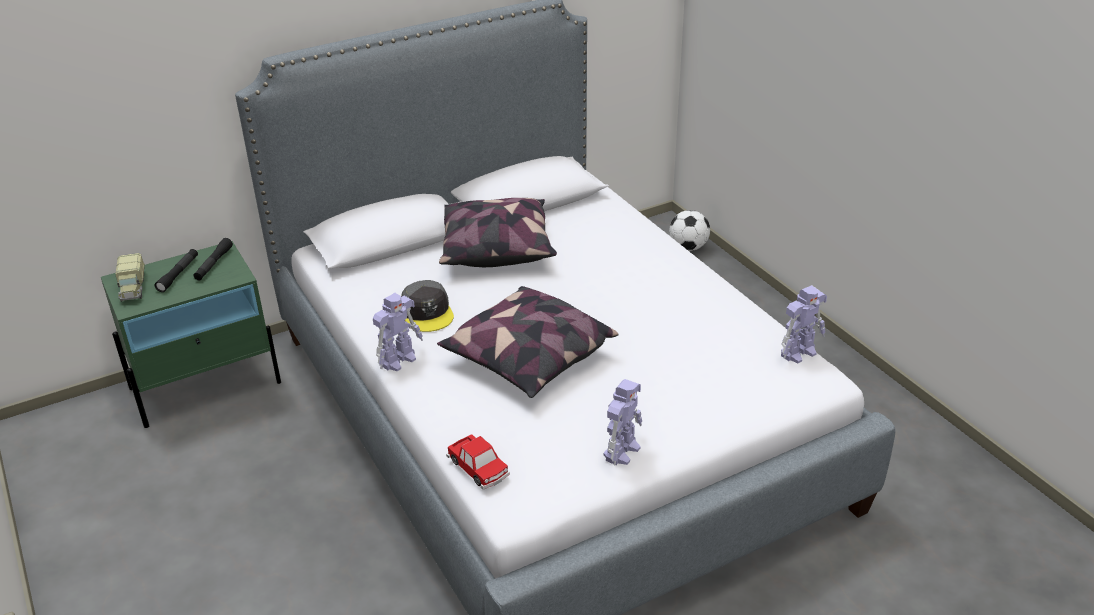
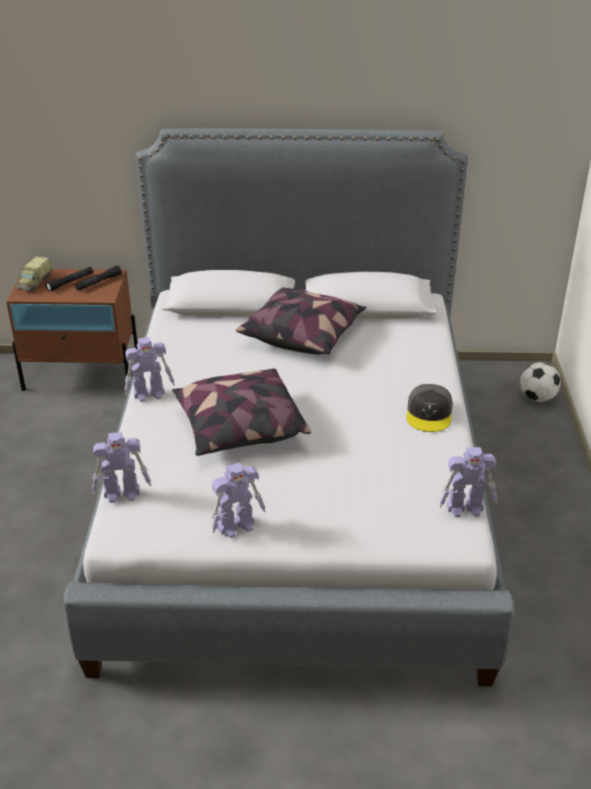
camera: 30 degrees right, 0 degrees up
(206, 385) = (82, 375): green nightstand -> brown nightstand
(427, 312) = (203, 366): grey cap -> grey cap (429, 414)
(478, 468) = (123, 493): toy car -> toy robot

